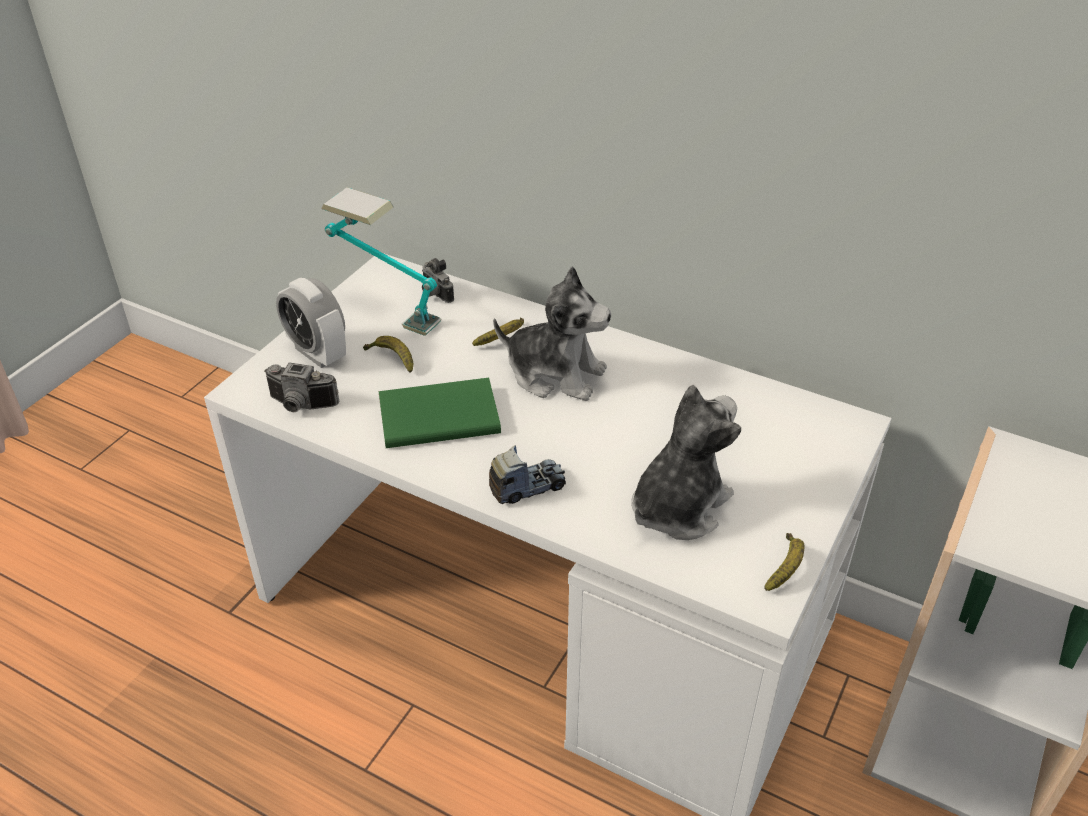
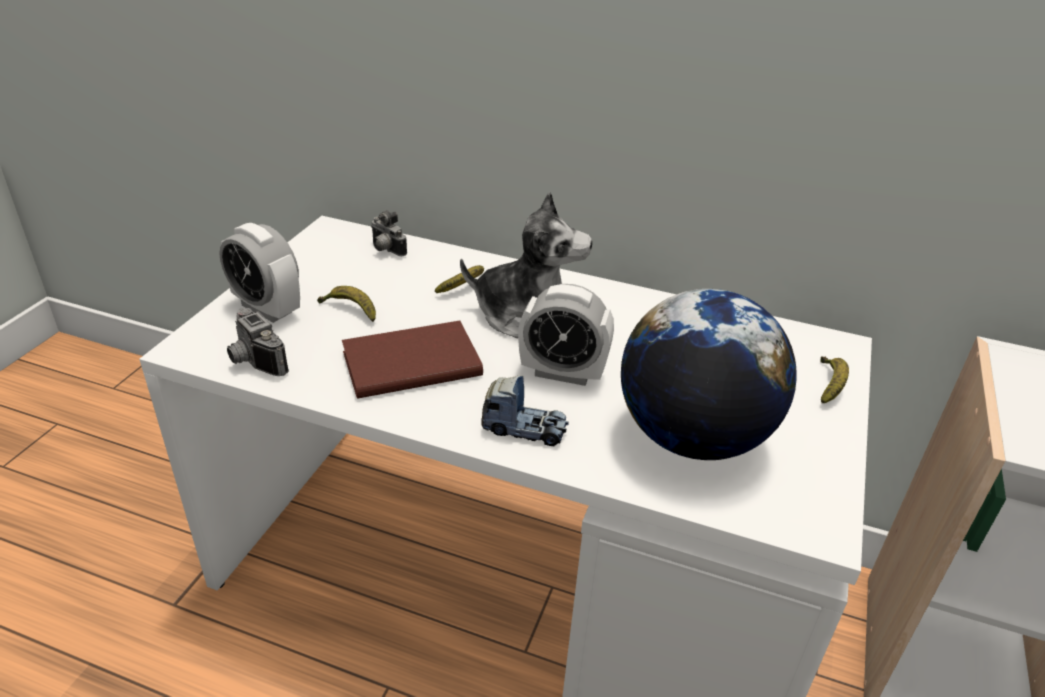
camera: 10 degrees left, 5 degrees down
(300, 406) = (253, 361): camera -> camera turned 45 degrees clockwise
(385, 311) = (336, 267): table lamp -> none
(437, 415) = (409, 362): green book -> brown book
(527, 487) = (524, 428): toy truck -> toy truck turned 45 degrees clockwise
(575, 435) = (562, 373): none -> alarm clock
(677, 507) = (692, 437): plush toy -> globe
(785, 567) = (827, 492): banana -> banana (830, 385)

